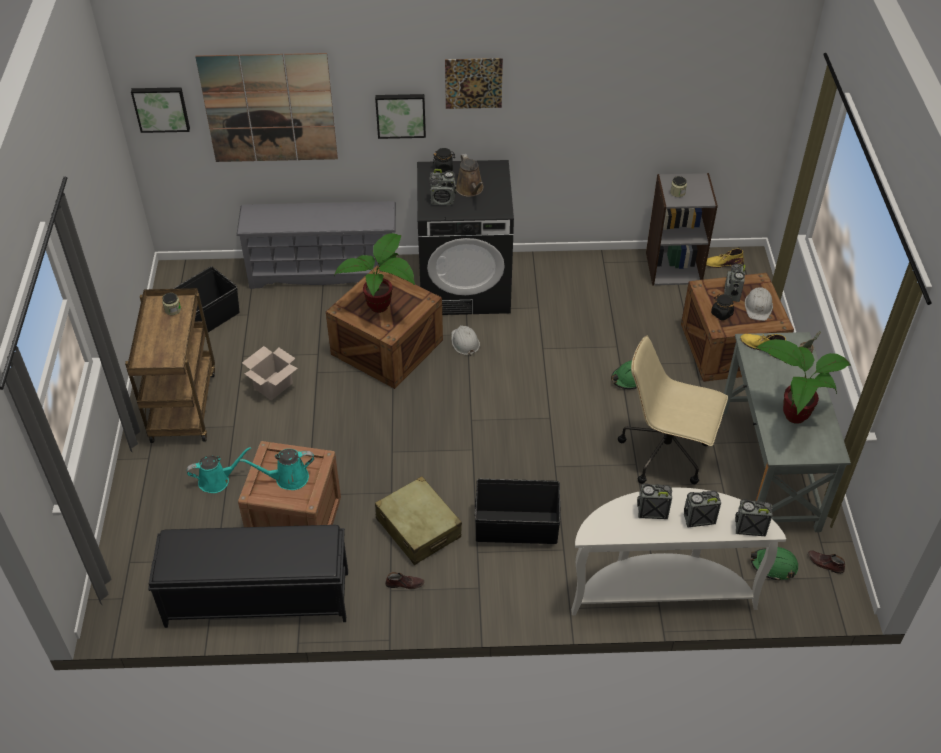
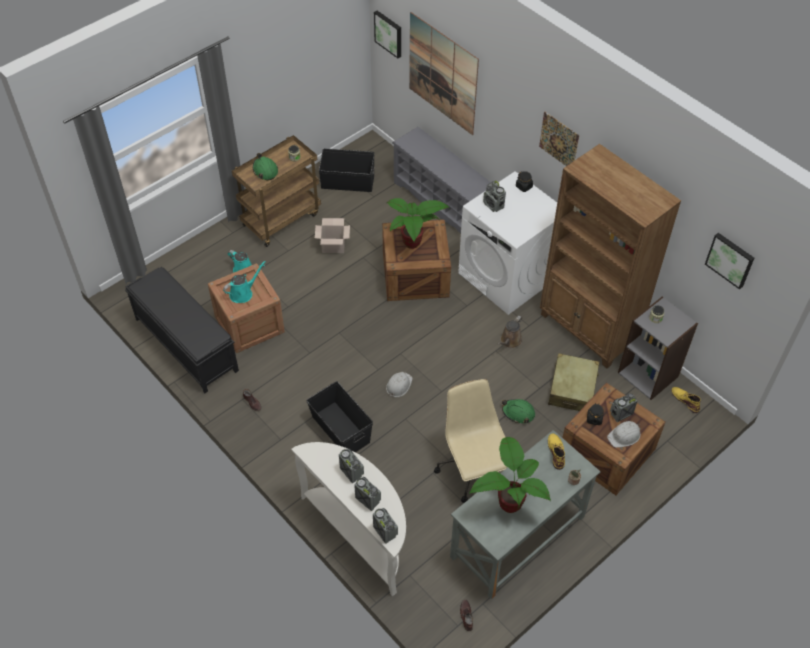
camera: 50 degrees right, 5 degrees up
(288, 478) = (243, 293): turquoise watering can -> turquoise watering can turned 105 degrees clockwise
(400, 114) = (513, 131): picture -> picture (730, 259)
(418, 528) = (296, 382): beige suitcase -> beige suitcase (572, 388)
(464, 342) = (459, 308): white hard hat -> white hard hat (398, 385)
(465, 285) = (507, 277): black washing machine -> white washing machine
(470, 189) = (518, 211): brown watering can -> brown watering can (510, 341)
(586, 273) = (588, 330): none -> brown bookcase
(773, 566) = (436, 586): green hard hat -> green hard hat (265, 170)

